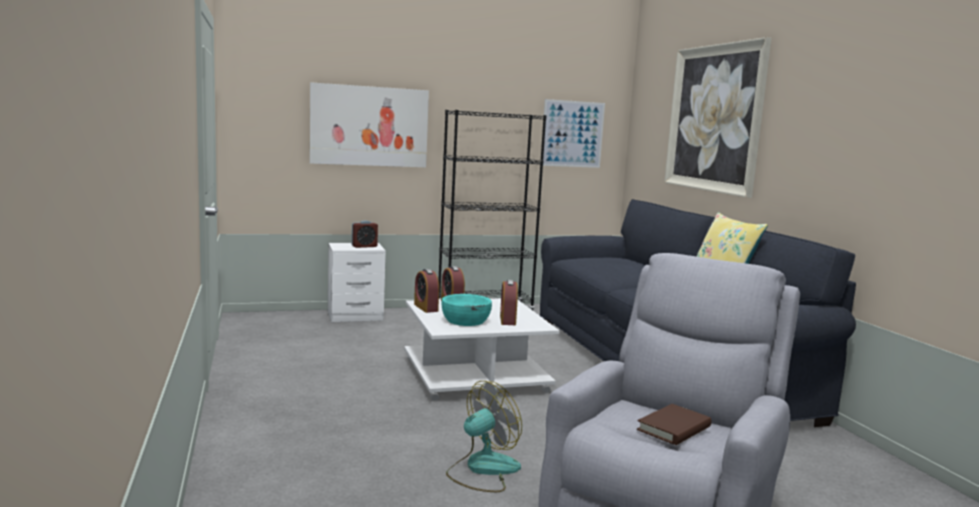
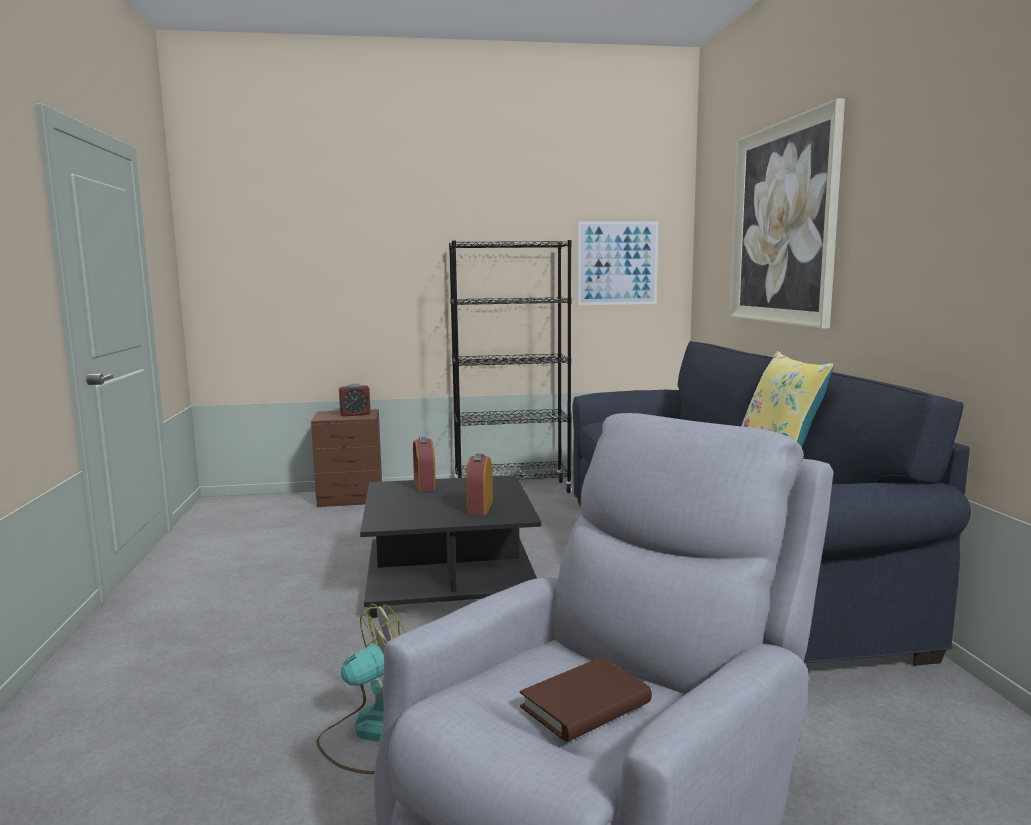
camera: 10 degrees right, 0 degrees up
(356, 316) = (352, 498): white nightstand -> brown nightstand
(369, 126) = (358, 269): picture -> none
(426, 308) = (385, 492): alarm clock -> none
(466, 320) = (423, 509): turquoise bowl -> none
(477, 376) = (451, 579): white coffee table -> black coffee table

